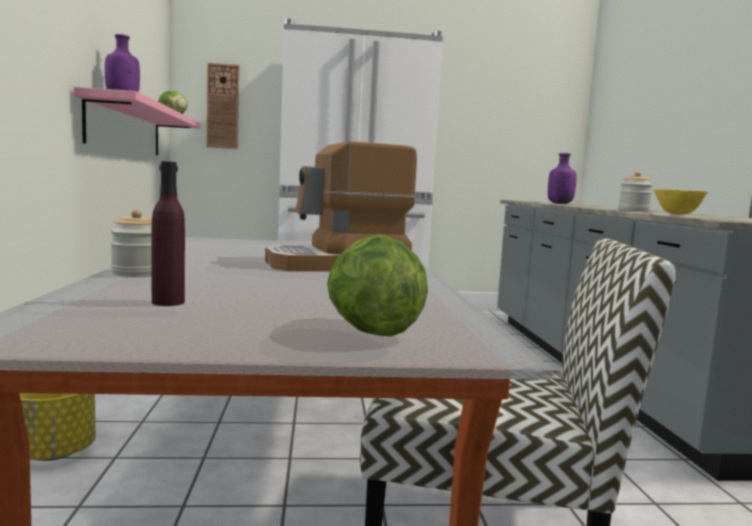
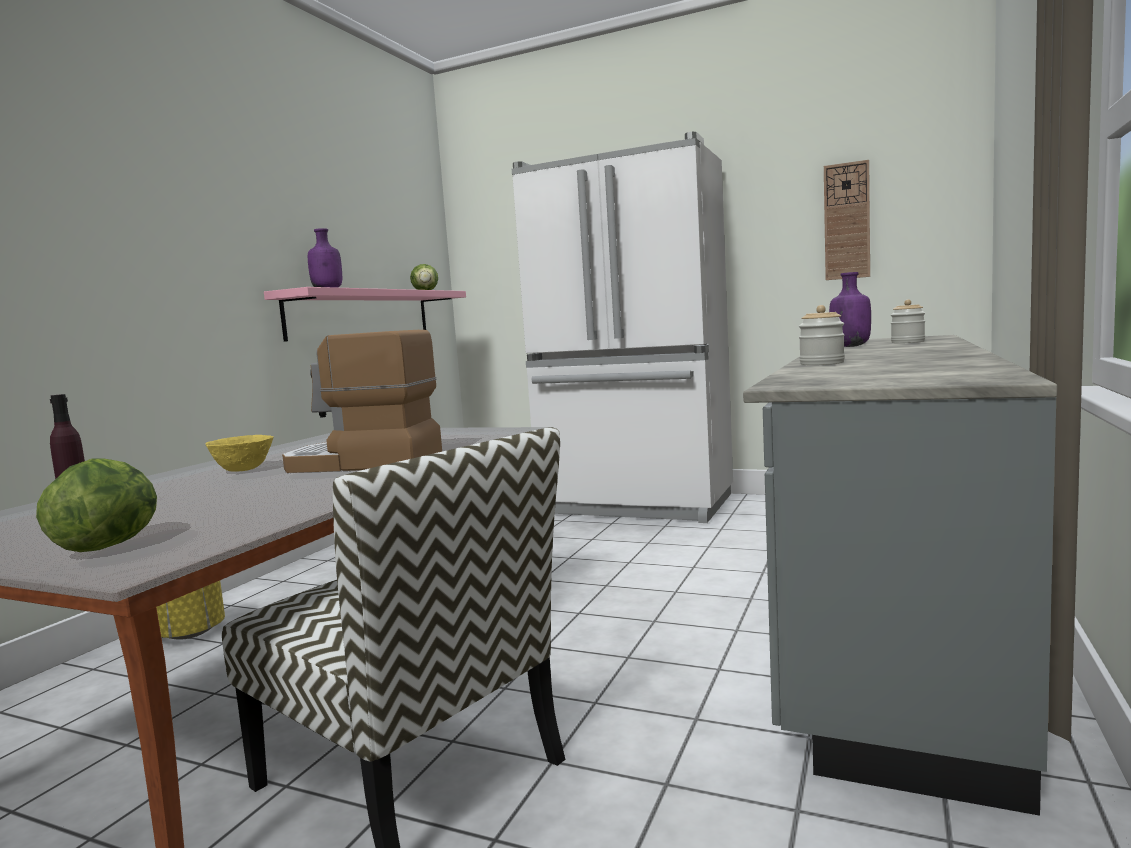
camera: 30 degrees right, 0 degrees up
(136, 273) = (155, 479): jar -> jar (907, 342)
(223, 106) = (499, 267): wall clock -> wall clock (847, 221)
(677, 214) = (849, 367): yellow bowl -> yellow bowl (243, 470)

